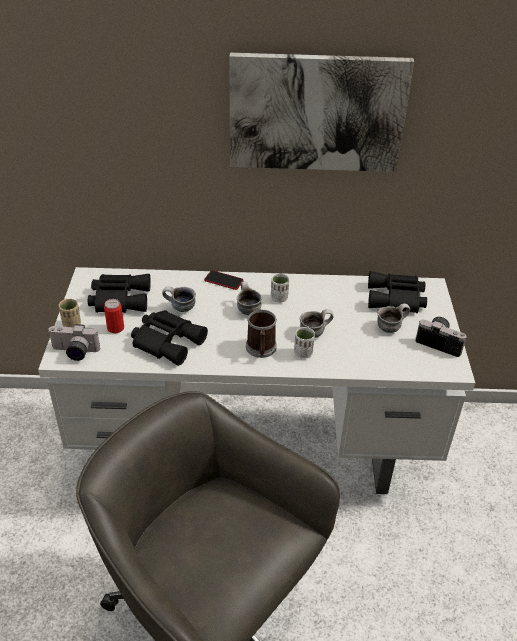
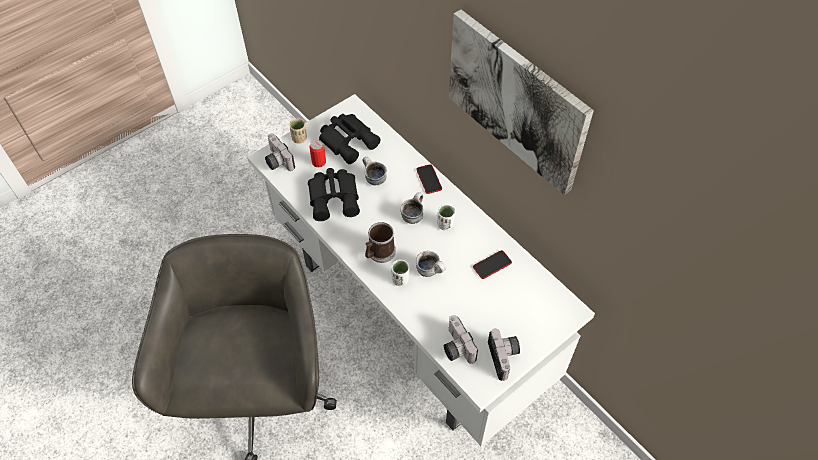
camera: 50 degrees right, 15 degrees up
(347, 298) = (492, 265): none -> phone
(391, 326) = (488, 314): mug -> none
(396, 299) = (527, 297): black binoculars -> none
(404, 362) = (455, 347): none -> camera

